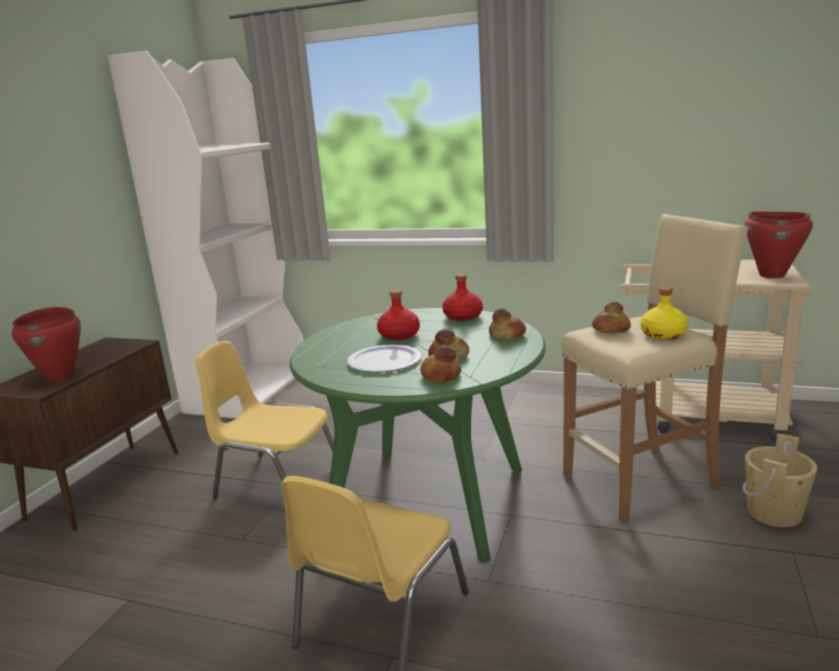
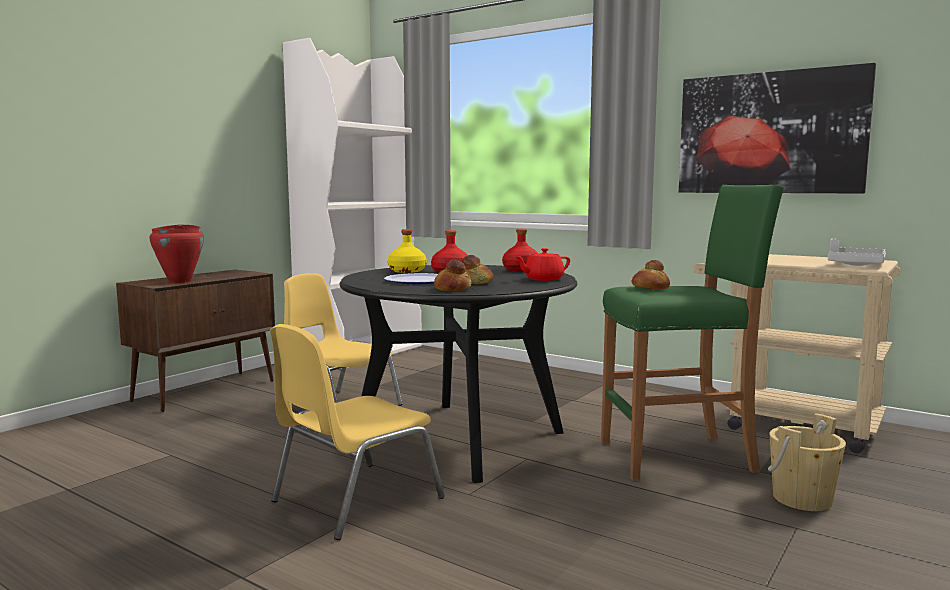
camera: 15 degrees right, 10 degrees down
(428, 500) = (459, 438): green dining table -> black dining table
(507, 336) = (543, 279): bread -> red teapot
(642, 481) = (678, 457): beige stool -> green stool
(663, 335) = (696, 293): yellow bottle -> yellow bottle (406, 271)
(667, 141) = (770, 133): none -> picture
(771, 275) = (856, 265): red cooking pot -> grey tray

